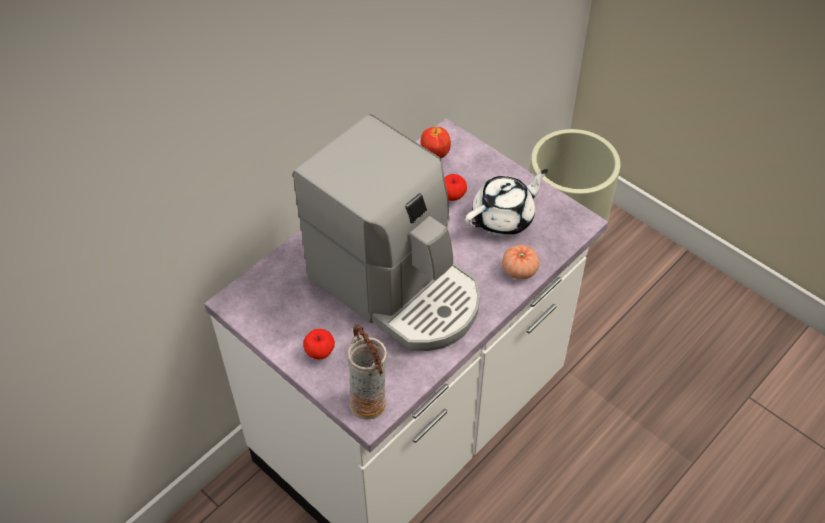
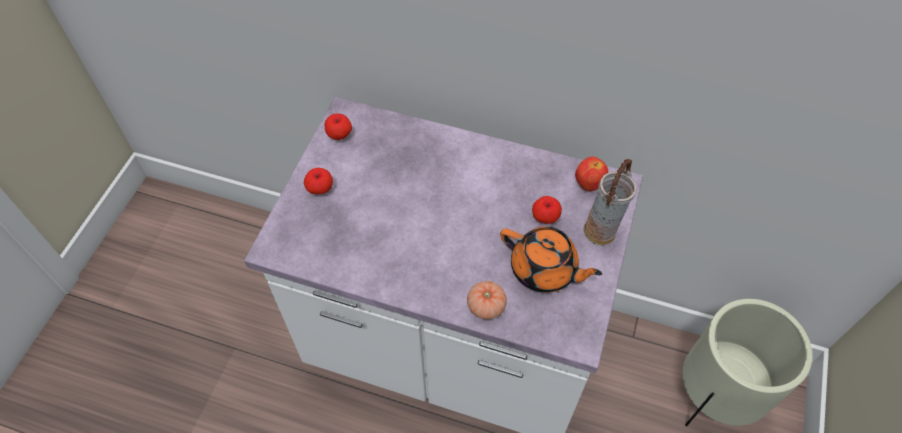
camera: 65 degrees right, 5 degrees up
(260, 315) = (339, 135): none -> apple
(369, 403) = (284, 244): vase -> vase (601, 232)
(398, 288) = (414, 217): coffee machine -> none
(504, 217) = (544, 270): white teapot -> orange teapot

